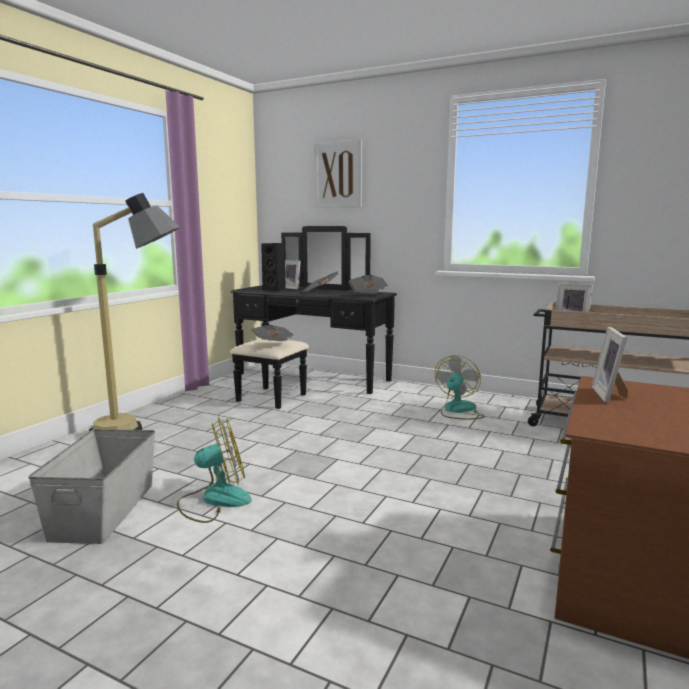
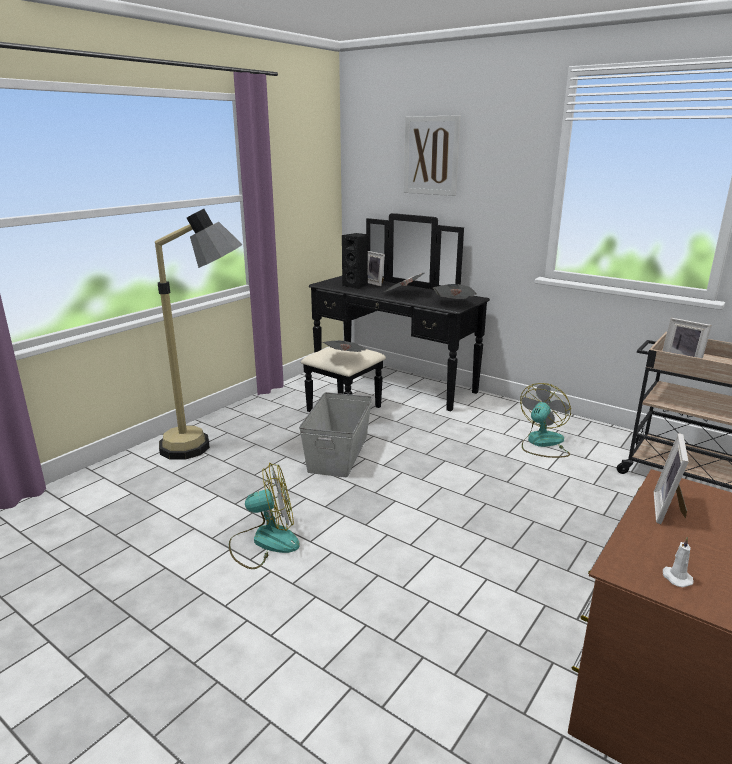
camera: 10 degrees right, 10 degrees up
(105, 510) = (163, 543): grey storage box -> grey storage box (339, 453)
(640, 430) = (675, 577): none -> white candle

